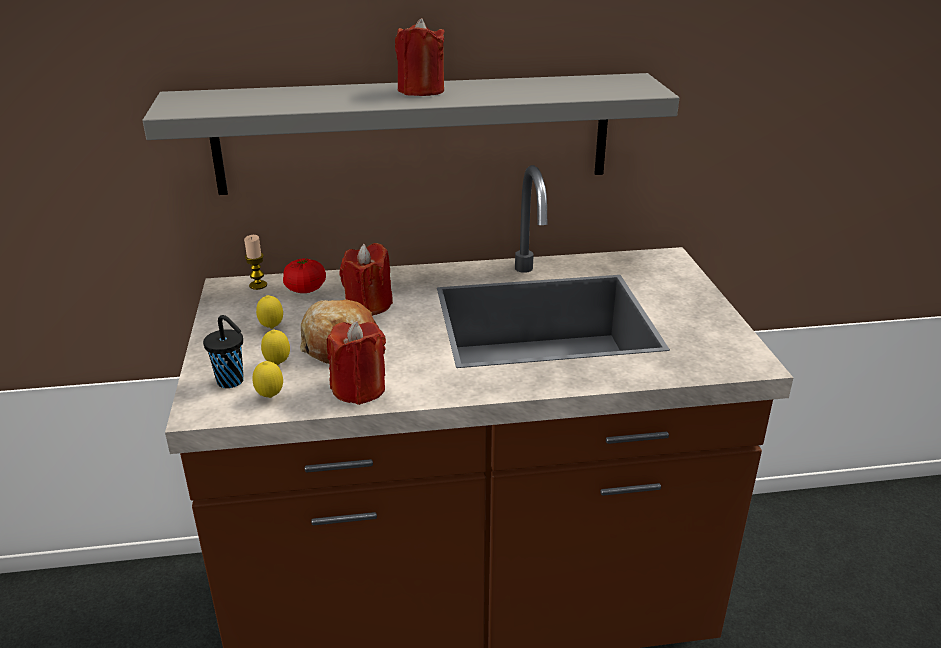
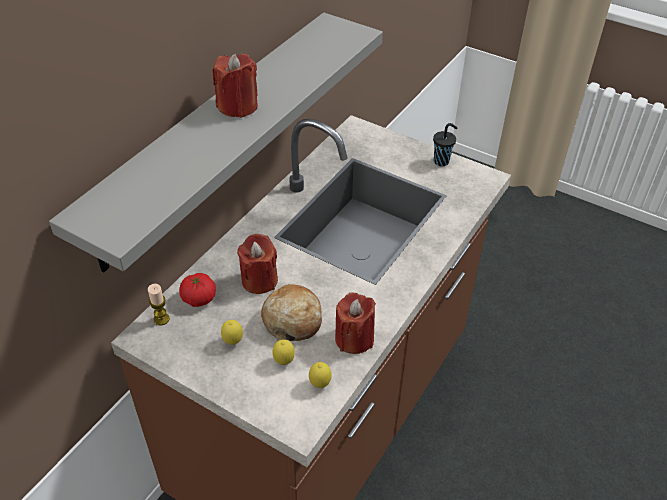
camera: 50 degrees left, 15 degrees up
(232, 382) = (281, 395): black cup -> black cup (442, 161)

